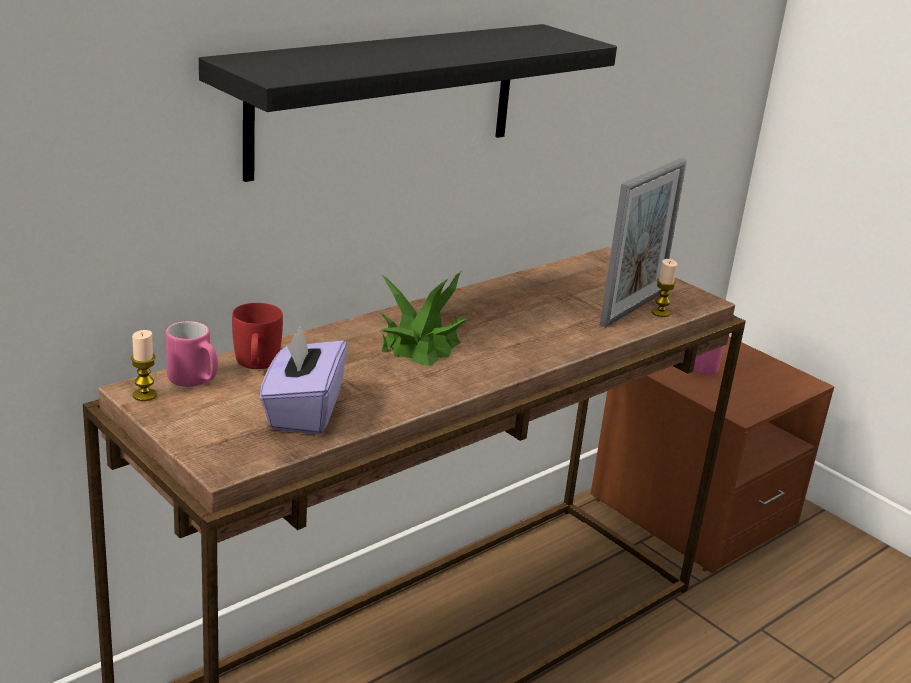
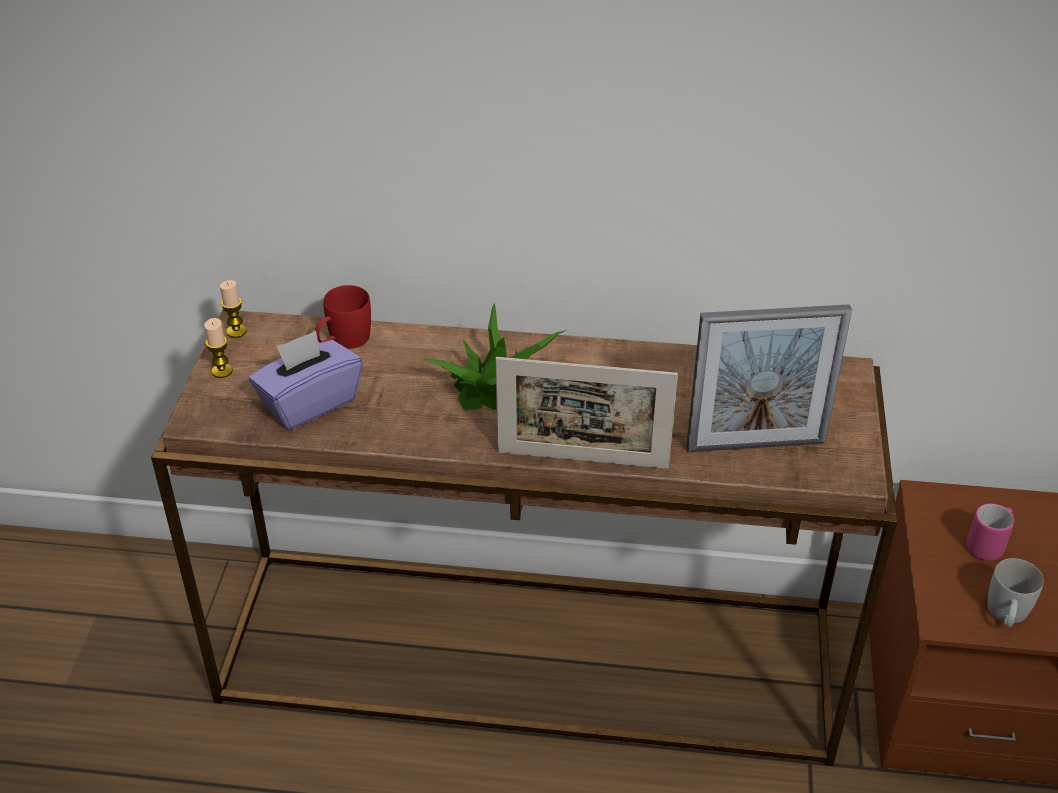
camera: 50 degrees right, 15 degrees up
(194, 381) = (283, 335): pink mug -> none
(386, 98) = (537, 133): black shelf -> none
(556, 358) = (582, 459): none -> picture frame
(660, 313) = (777, 465): candle -> candle (222, 371)
(761, 395) = (1006, 615): none -> white mug

